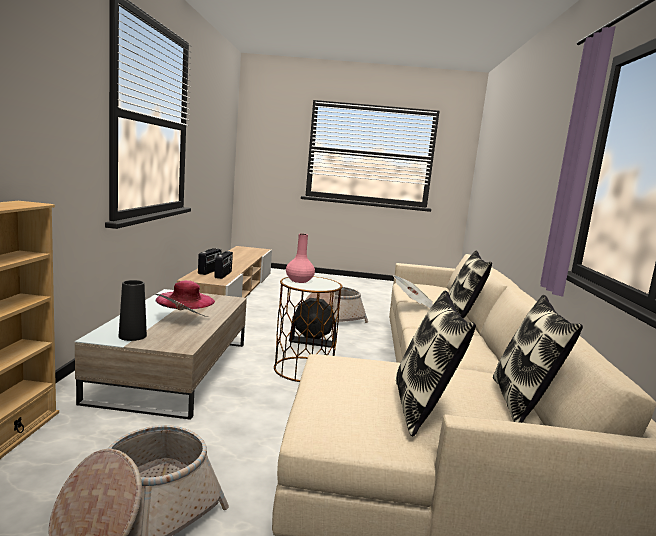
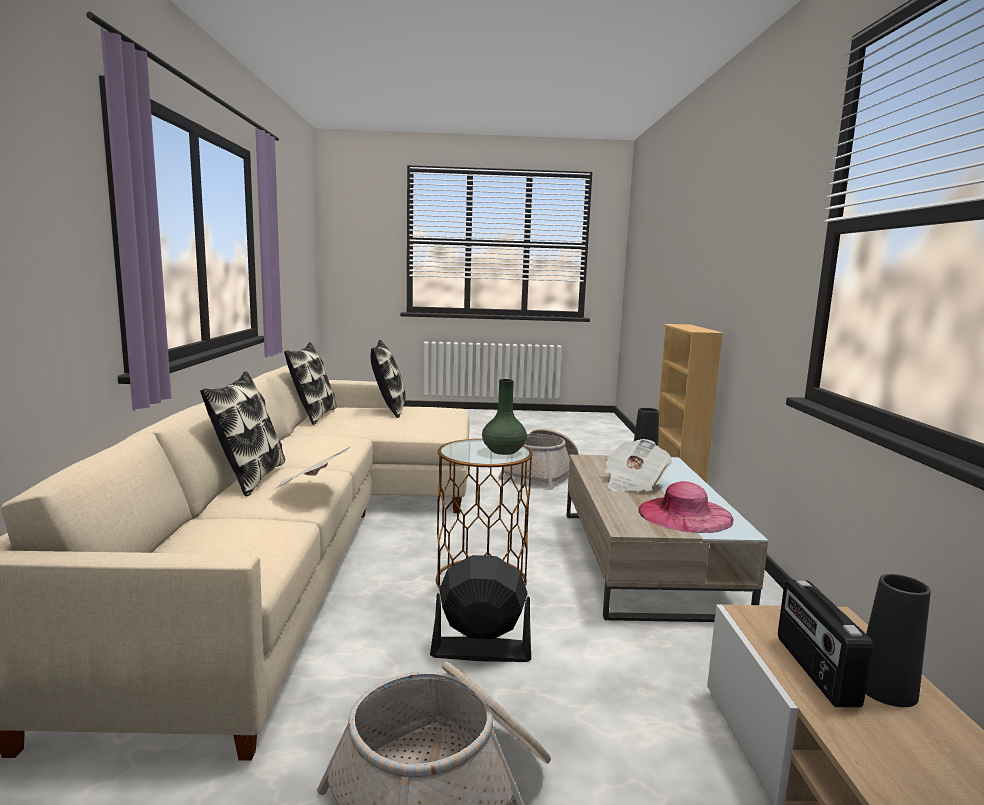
camera: 175 degrees right, 0 degrees up
(209, 271) = (886, 689): radio -> black vase
(299, 280) = (504, 451): pink vase -> green vase

